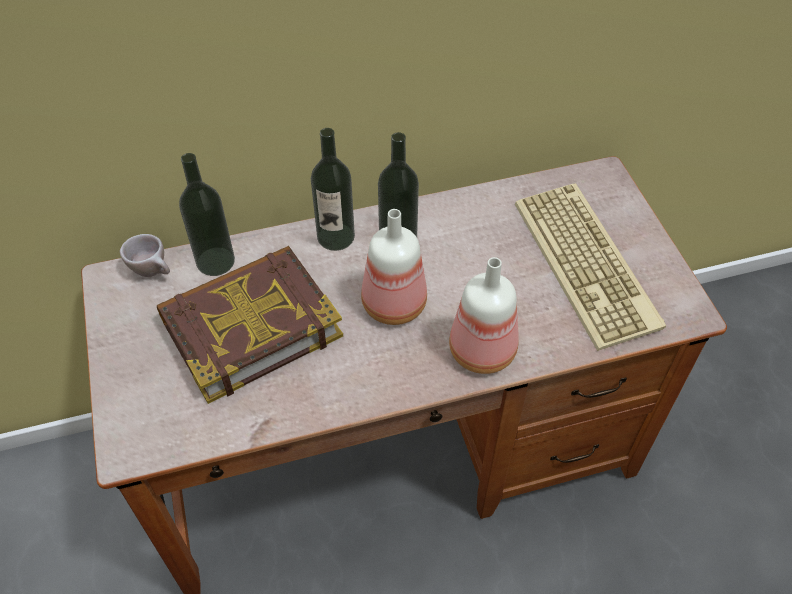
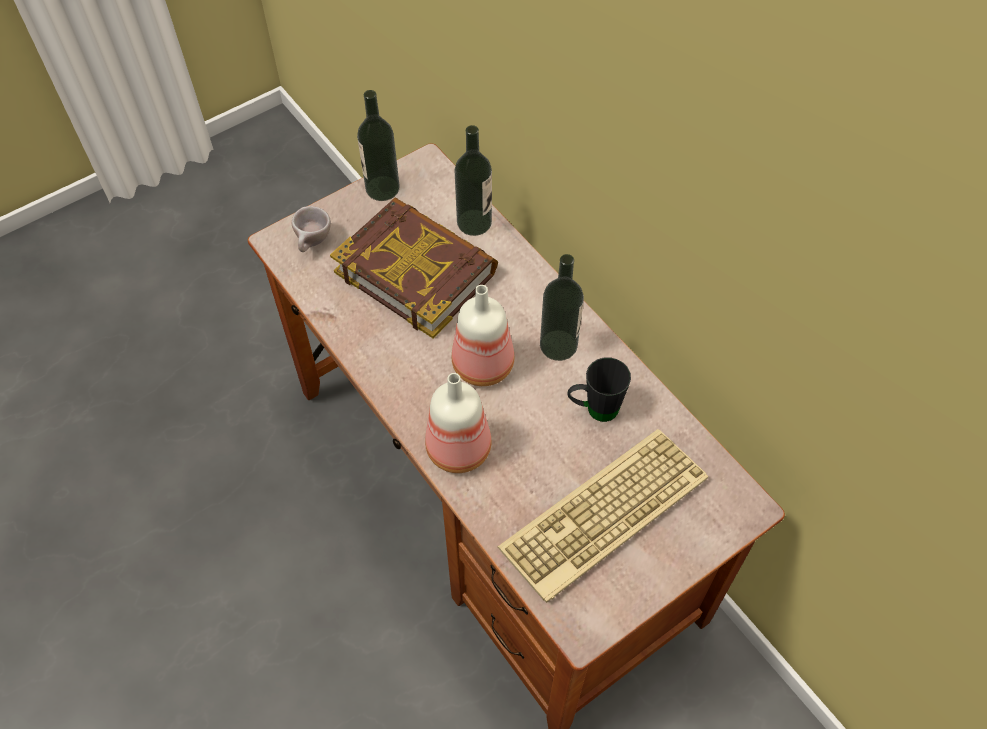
camera: 70 degrees right, 5 degrees up
(154, 272) = (445, 188): beige cup -> beige cup (313, 244)
(335, 237) = (541, 296): bottle -> bottle (382, 188)
(478, 238) = (594, 409): none -> black mug

